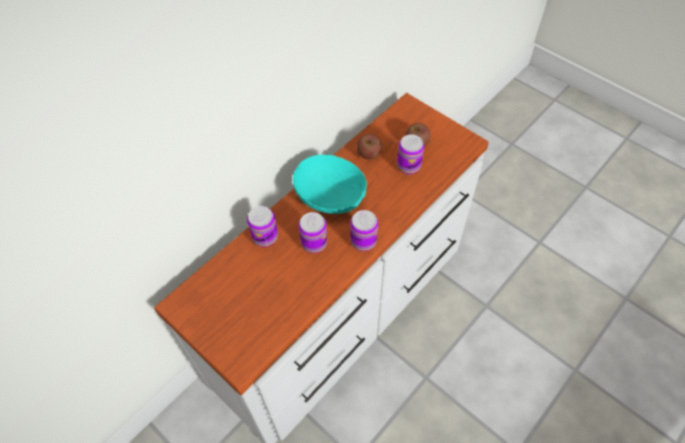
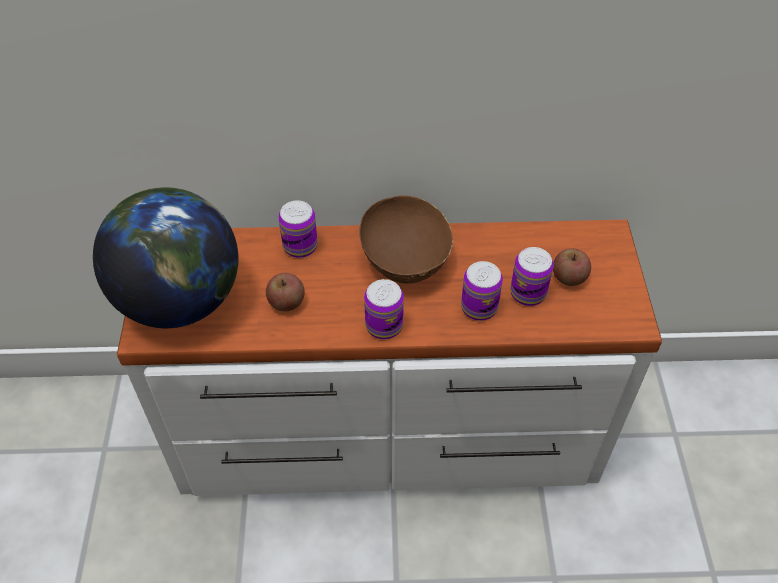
camera: 45 degrees right, 5 degrees down
(235, 326) = (180, 300): none -> globe
(314, 243) = (335, 288): can -> can (479, 308)
(331, 197) = (406, 260): turquoise bowl -> brown bowl
(369, 154) = (500, 249): apple -> apple (286, 302)

